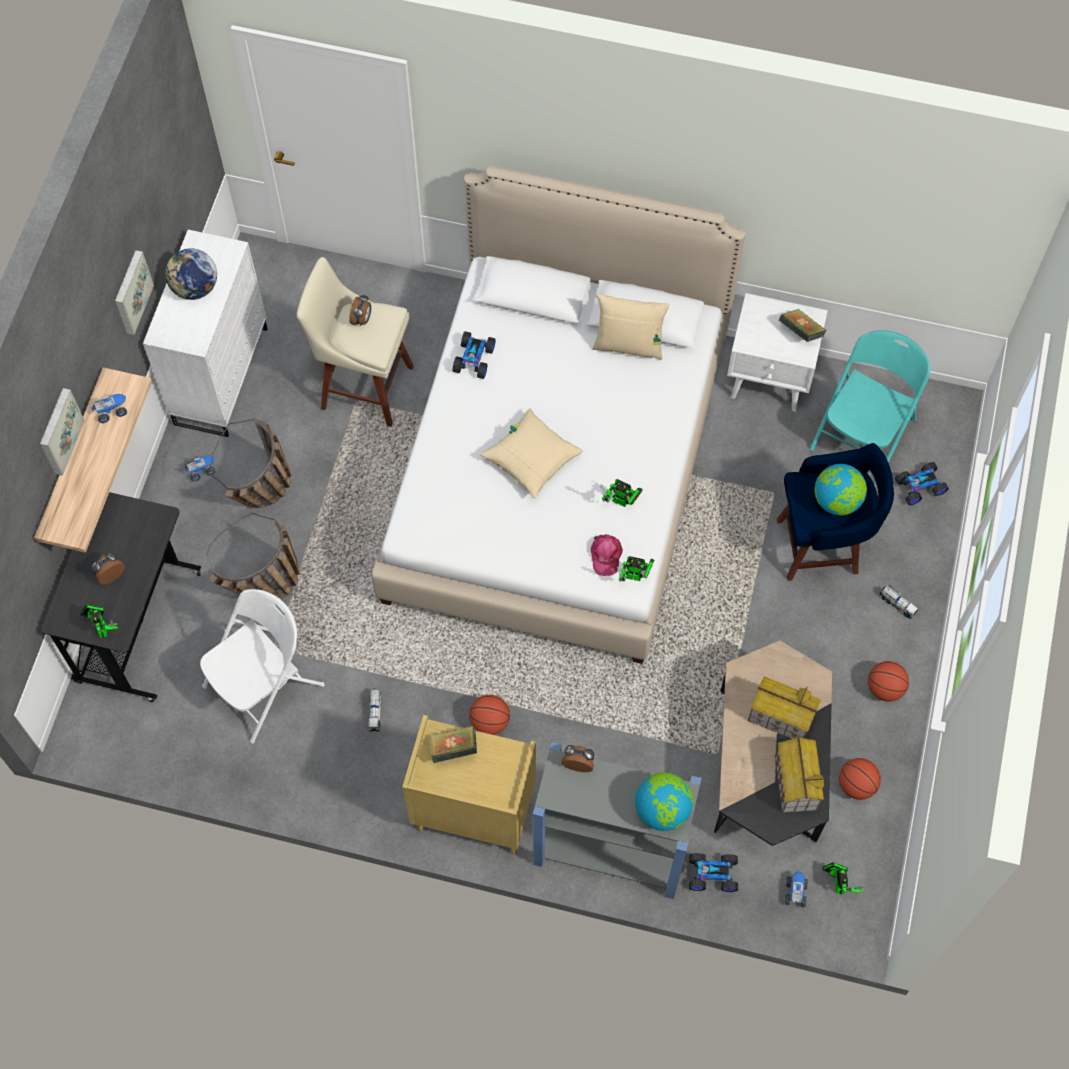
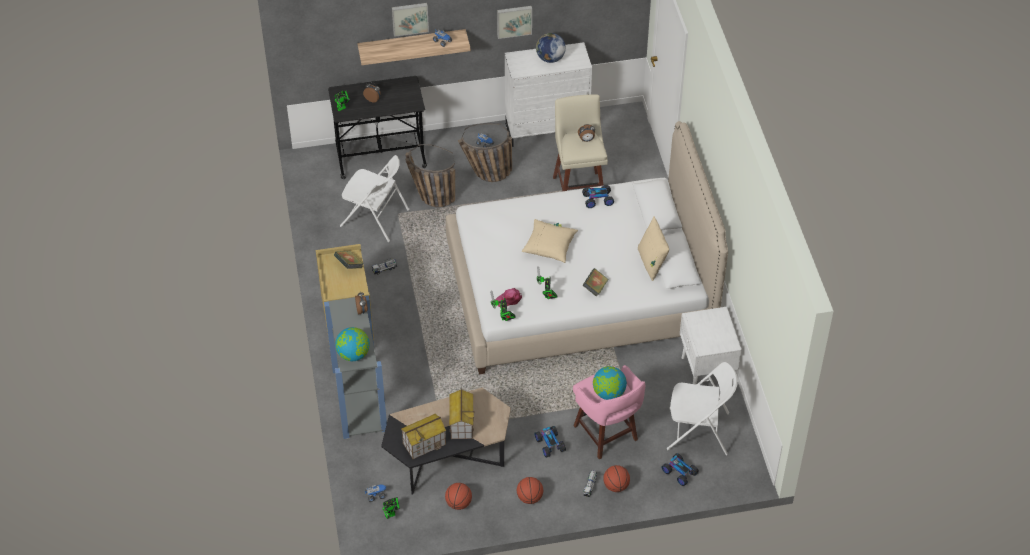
camera: 65 degrees right, 15 degrees down
(490, 721) = (406, 319): basketball -> basketball (616, 486)
(712, 875) = (366, 452): toy car -> toy car (549, 444)
(800, 332) = (716, 341): book -> book (595, 288)
(821, 546) = (606, 435): blue stool -> pink stool
(863, 435) = (698, 431): turquoise chair -> white chair

